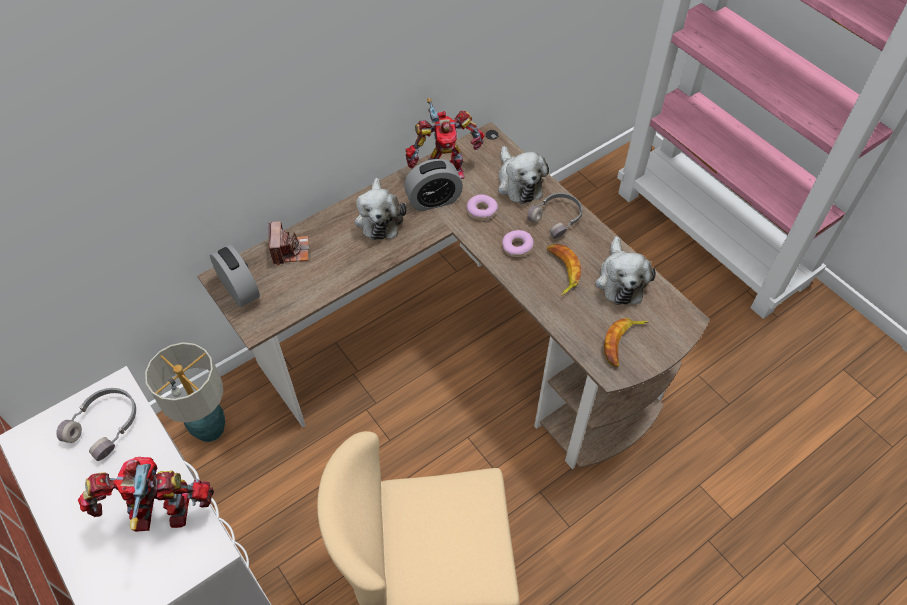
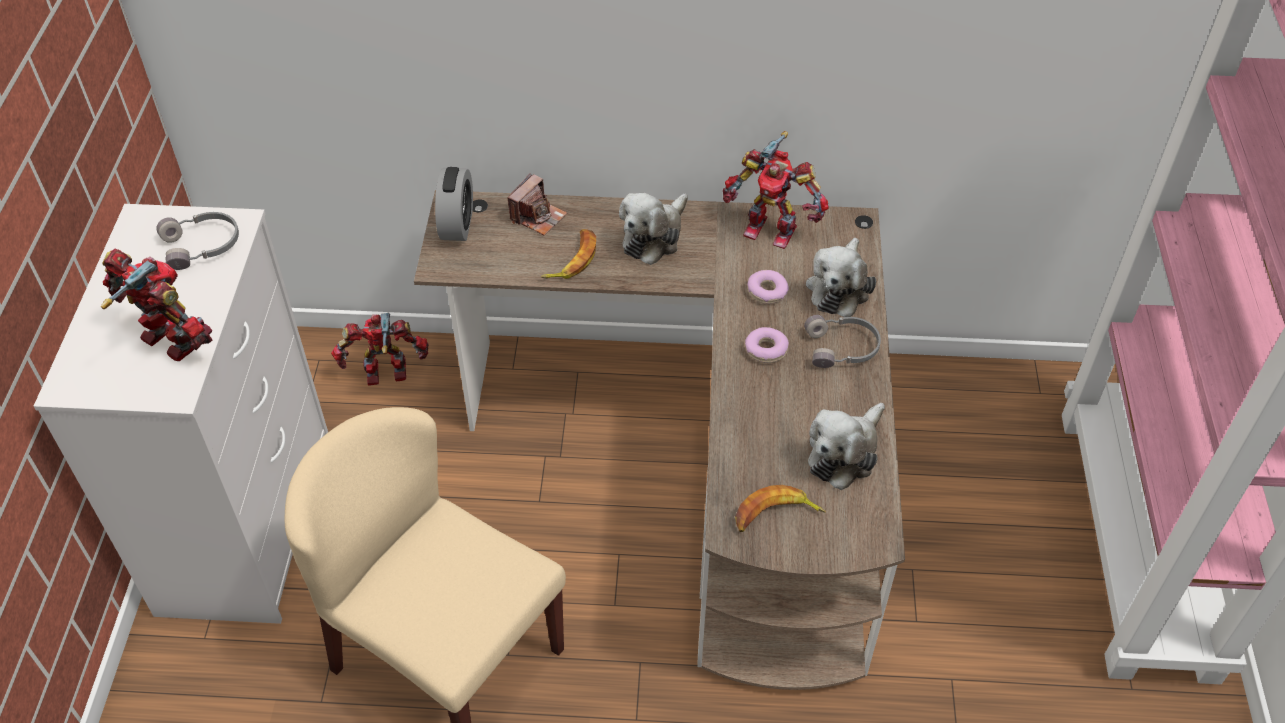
camera: 40 degrees right, 5 degrees down
(210, 430) = (387, 375): table lamp -> toy robot
(433, 200) = (727, 252): alarm clock -> none
(561, 271) = (788, 403): banana -> banana (572, 259)

